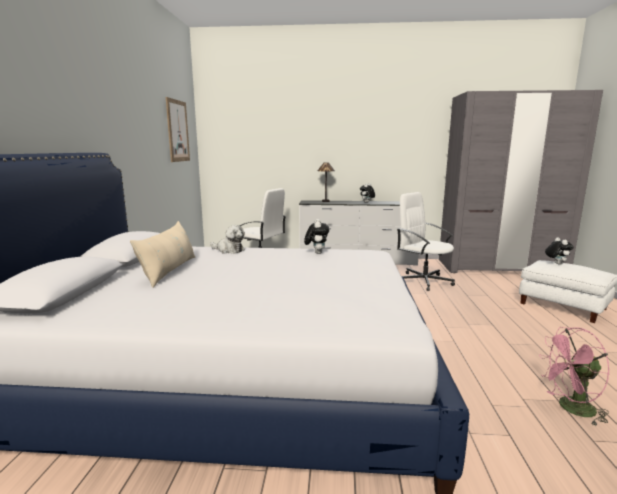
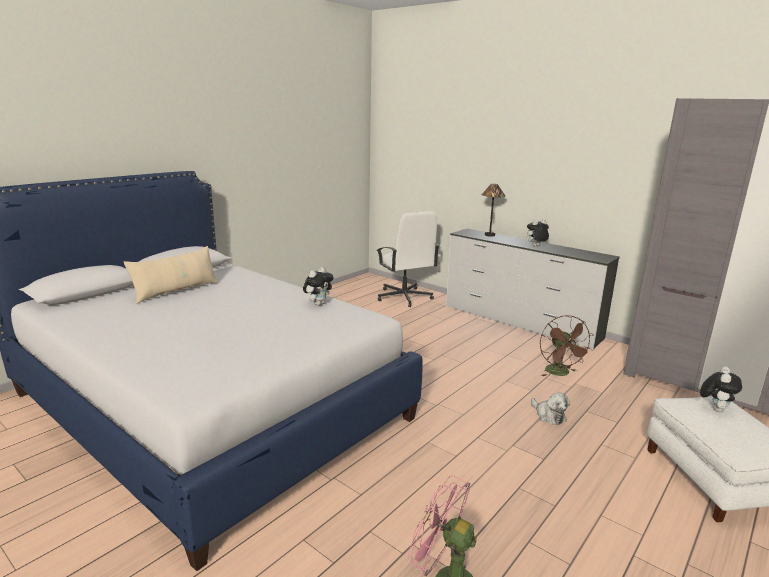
camera: 35 degrees right, 5 degrees up
(177, 131) = (330, 135): picture -> none
(229, 250) = (259, 281): plush toy -> plush toy (548, 415)
(424, 281) = (560, 373): white office chair -> brown fan

